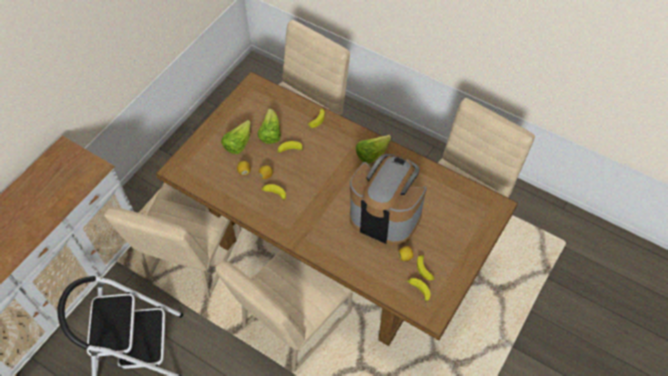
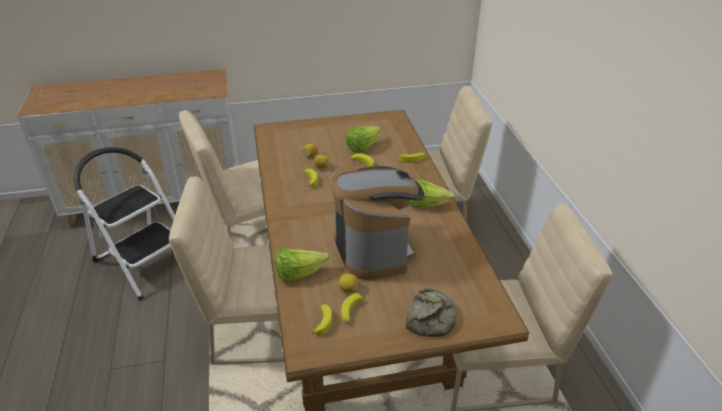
camera: 45 degrees right, 20 degrees down
(238, 144) = (330, 140): lettuce -> lettuce (298, 274)
(466, 236) = (431, 317): none -> bread

